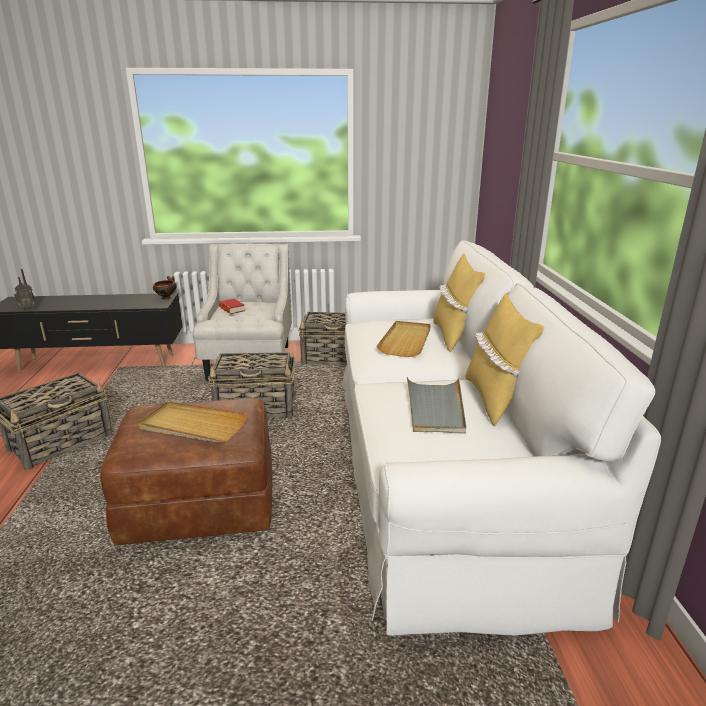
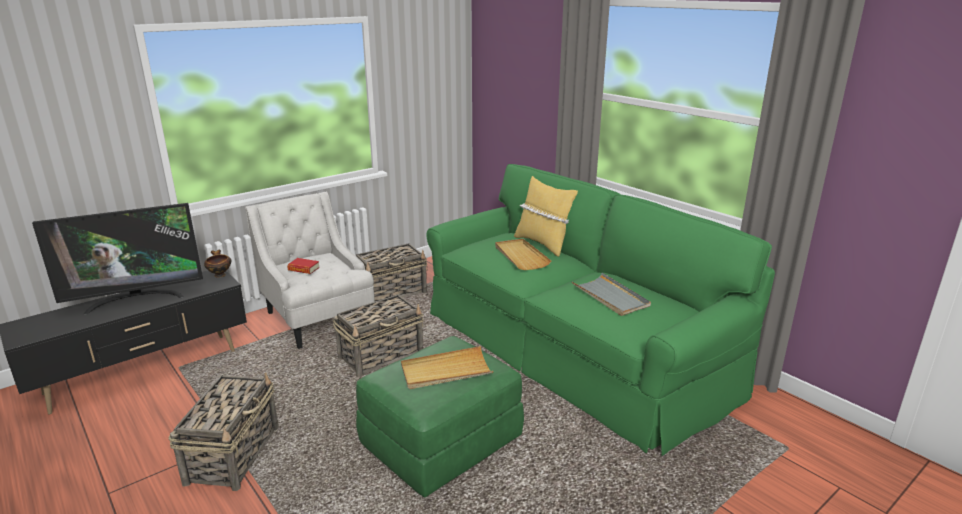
camera: 35 degrees left, 0 degrees up
(28, 308) = (62, 329): radio -> none
(94, 301) = (136, 299): none -> television
(201, 502) = (441, 441): brown ottoman -> green ottoman
(438, 466) = (570, 348): white sofa -> green sofa
(494, 399) = (630, 281): yellow pillow -> none

